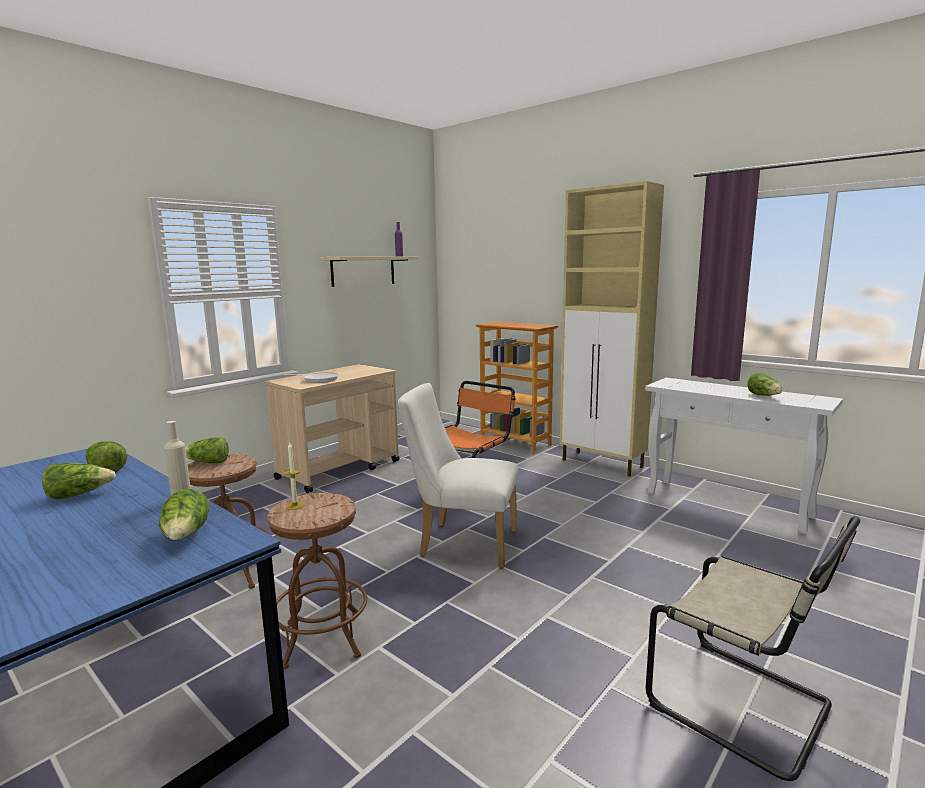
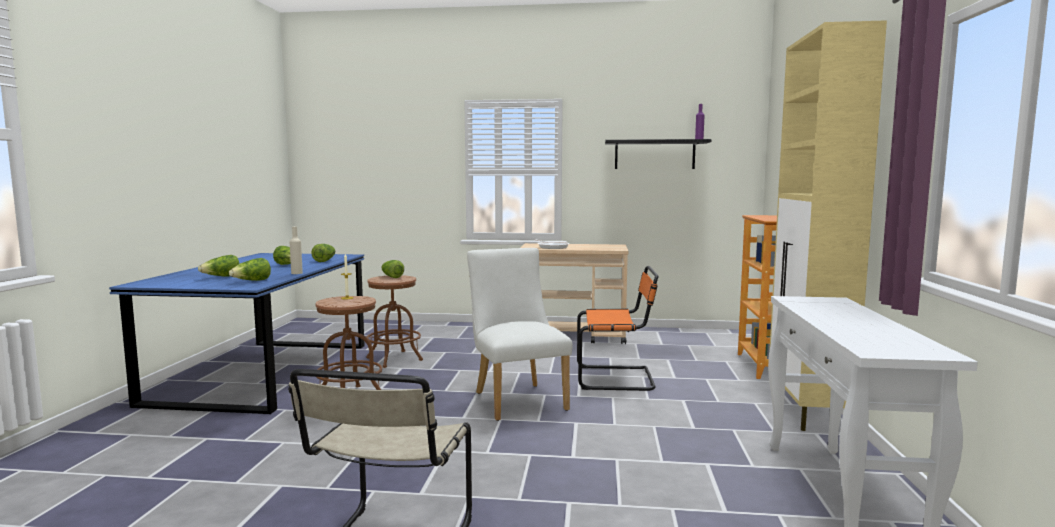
camera: 55 degrees right, 5 degrees down
(363, 271) = (654, 155): beige shelf -> black shelf
(764, 396) = (857, 331): lettuce -> lettuce (221, 277)

